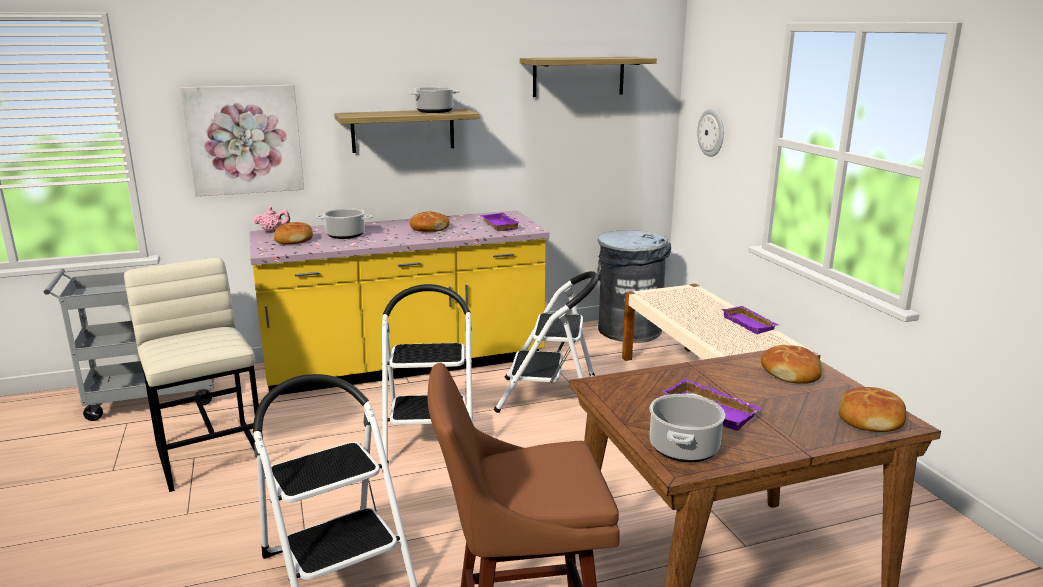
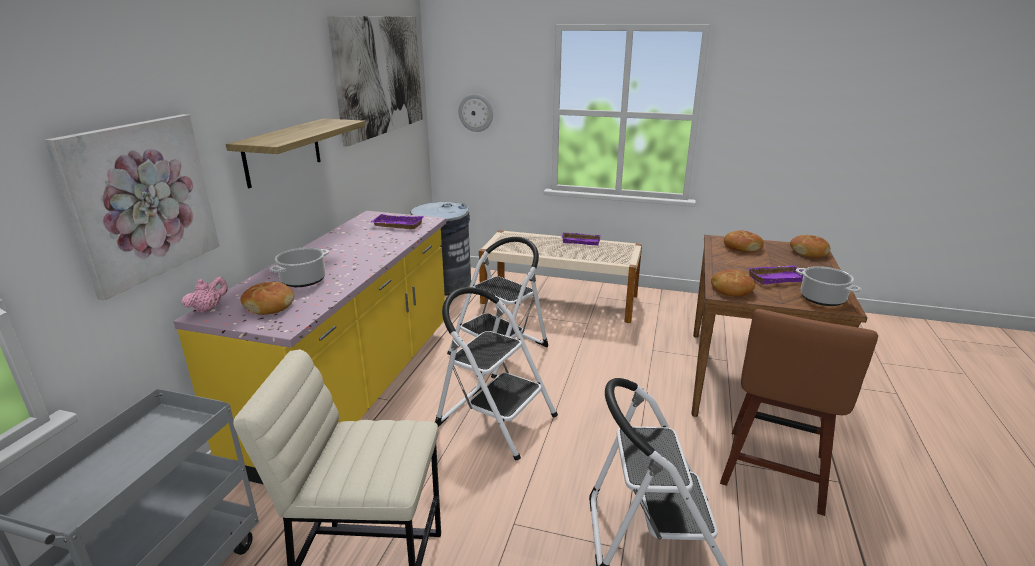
camera: 55 degrees left, 5 degrees up
(429, 228) = (355, 247): bread -> bread (731, 289)
(434, 111) = (320, 125): cooking pot -> none
(578, 76) = (380, 75): shelf -> picture

